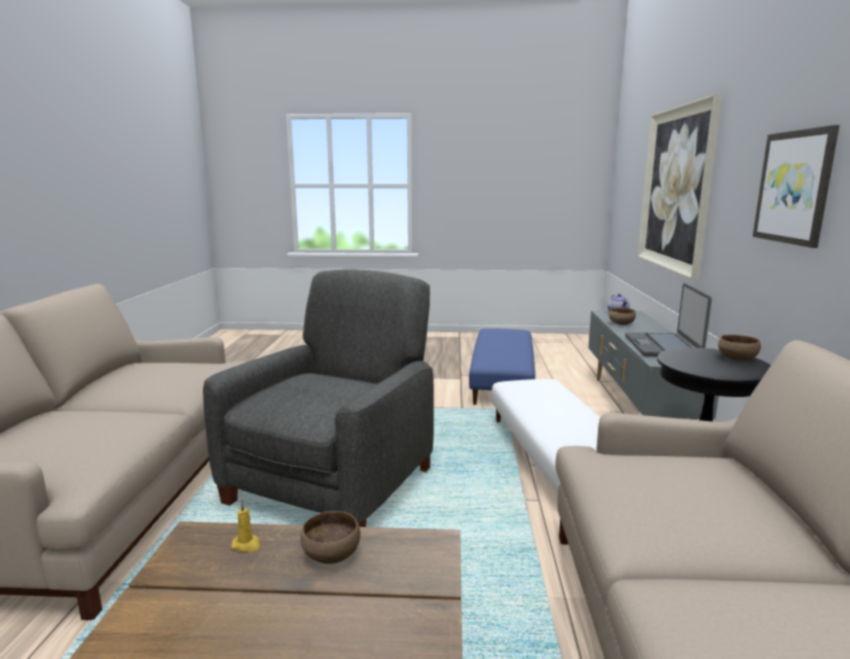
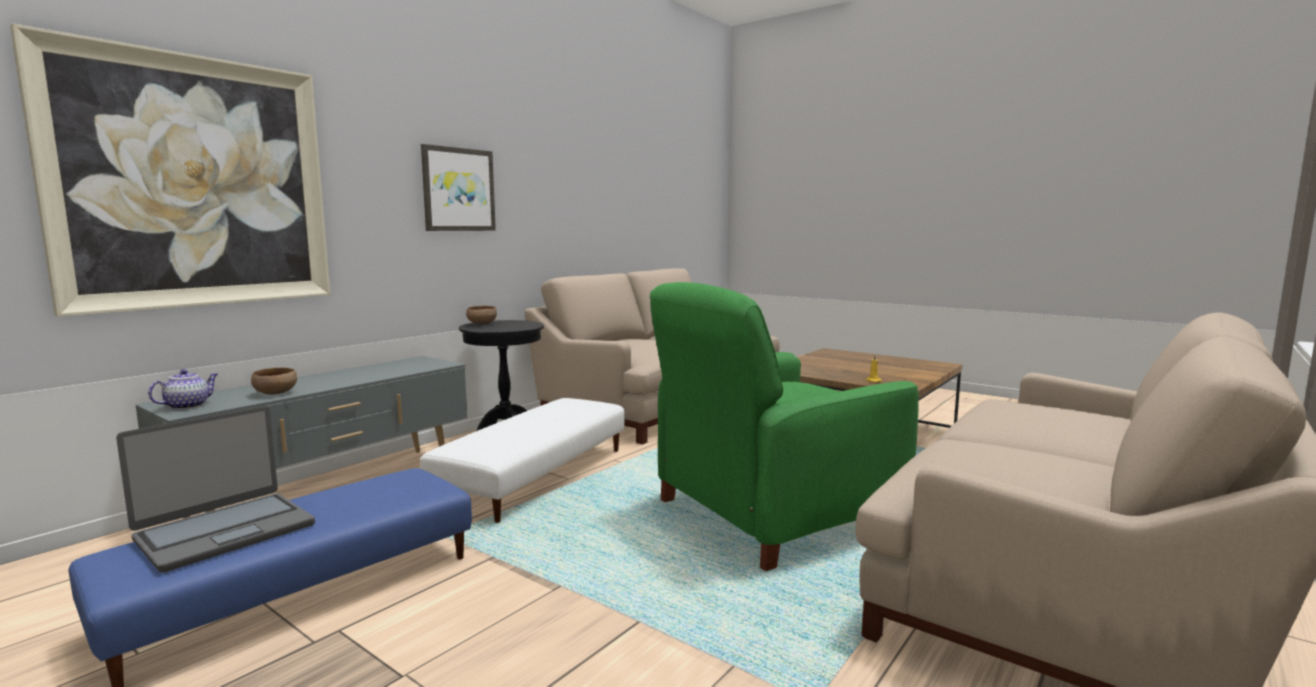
camera: 145 degrees left, 5 degrees down
(330, 555) = (830, 373): brown bowl -> none
(334, 483) = (772, 514): grey armchair -> green armchair
(662, 346) = (379, 370): laptop -> laptop (225, 531)

